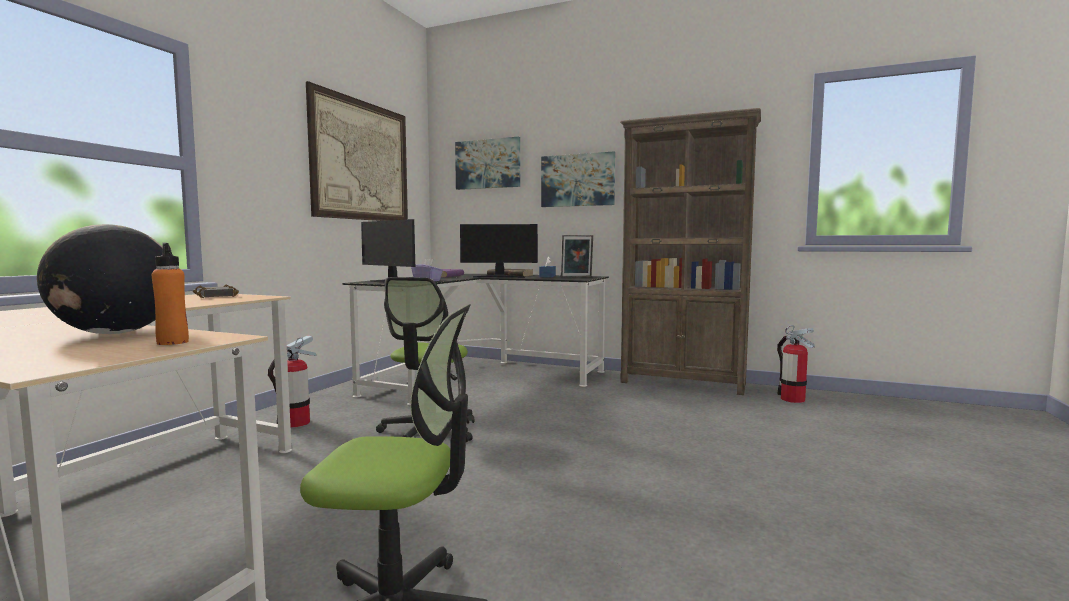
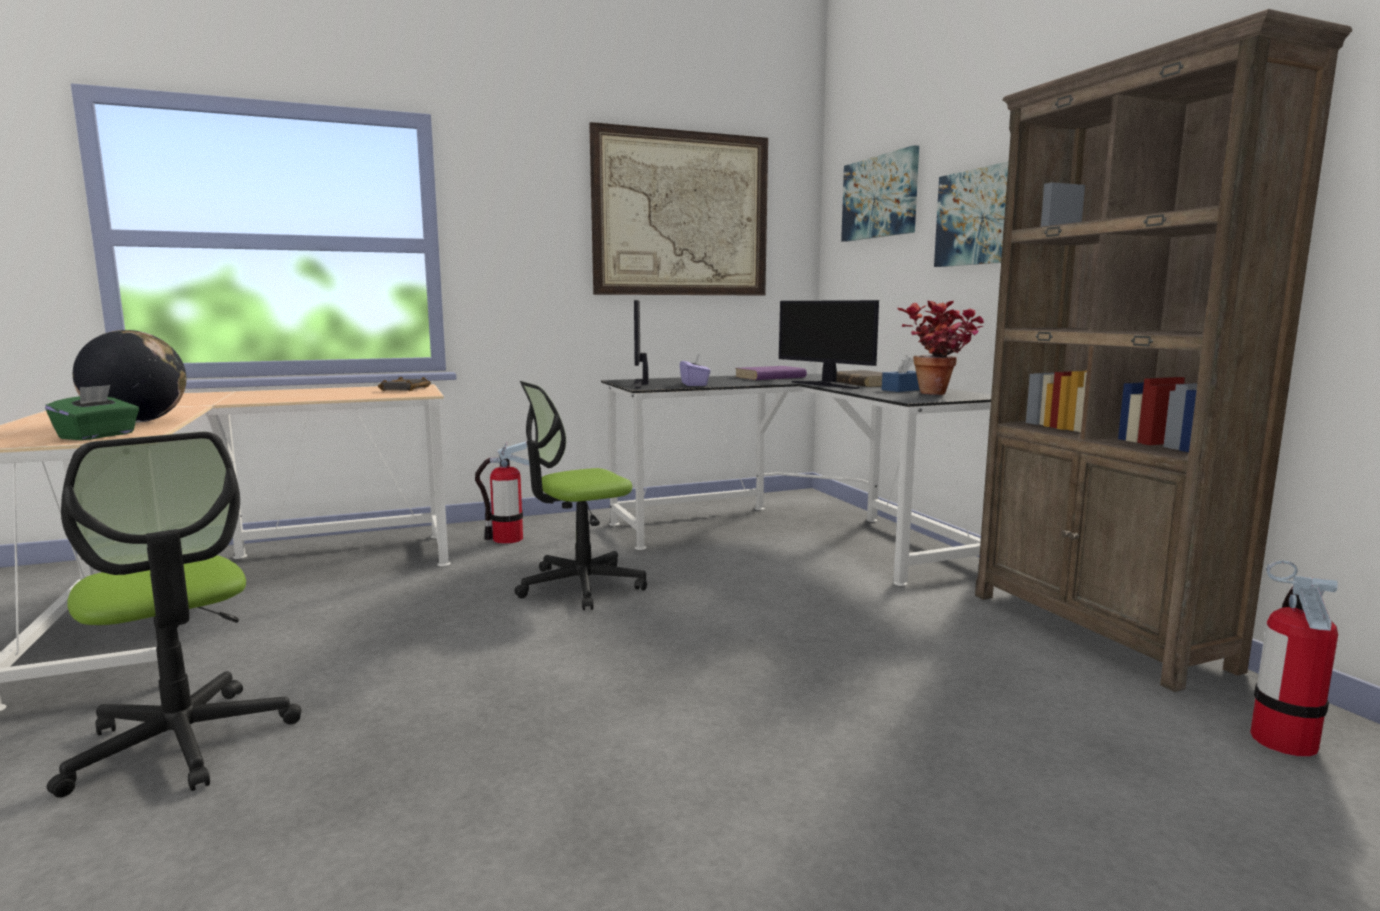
camera: 45 degrees right, 5 degrees up
(173, 342) = (98, 436): orange bottle -> green tissue box
(576, 277) = (939, 395): picture frame -> potted plant

